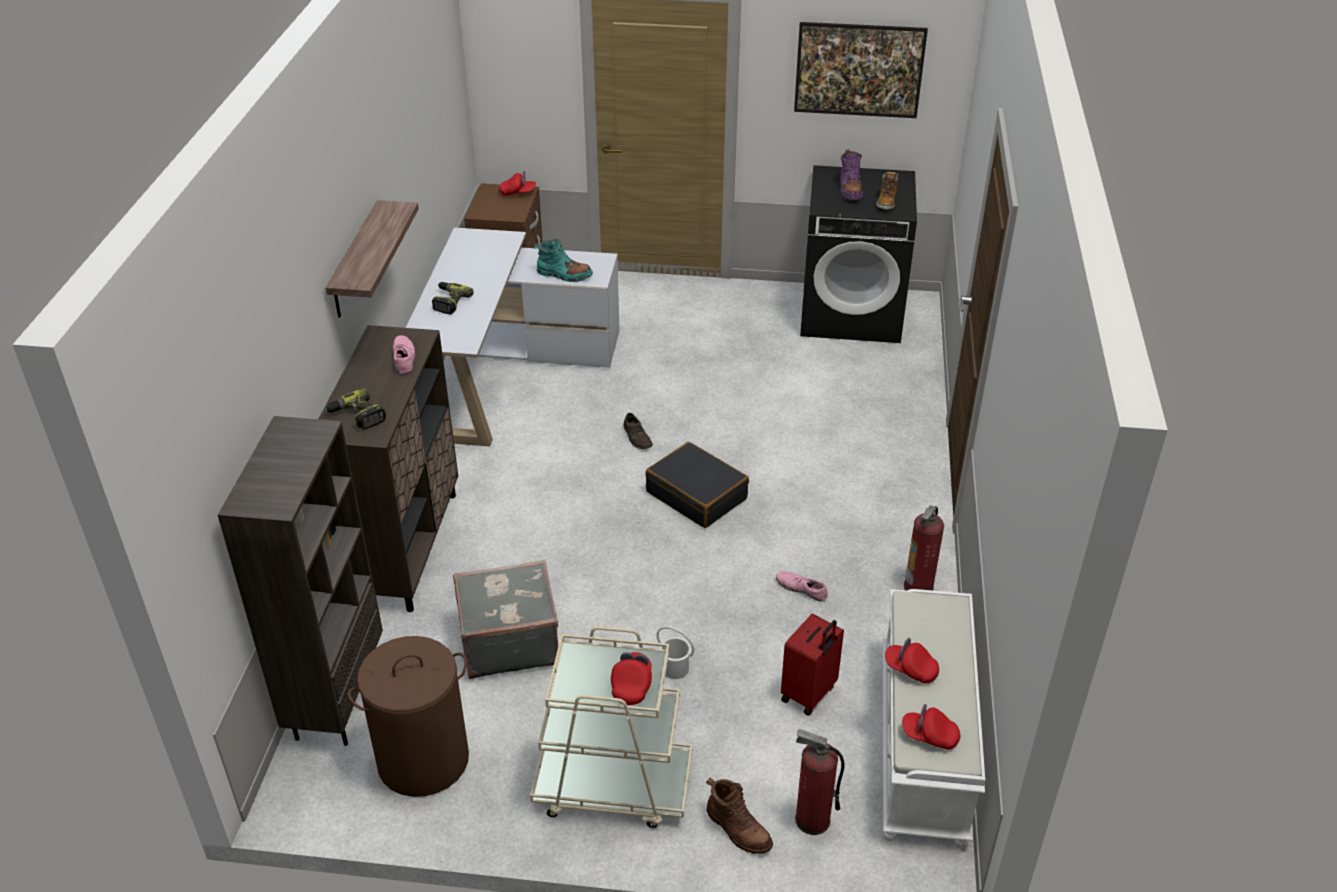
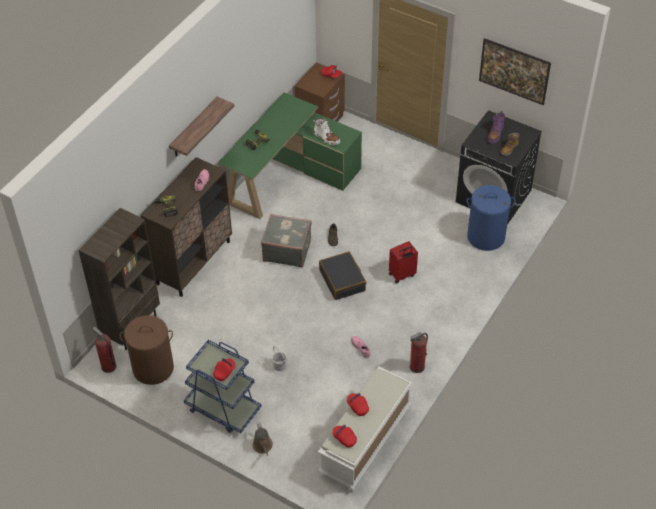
camera: 25 degrees right, 10 degrees up
(504, 372) = (289, 176): white desk -> green desk
(508, 641) = (215, 326): grey suitcase -> grey suitcase (287, 250)
(564, 275) = (326, 138): turquoise boot -> white boot
(612, 786) = (222, 409): beige cart -> blue cart
(738, 829) = (263, 446): brown boot -> brown watering can
(809, 694) = (331, 400): red suitcase -> red suitcase (402, 275)
(812, 820) = (296, 455): fire extinguisher -> fire extinguisher (108, 366)
(881, 368) = (486, 237): none -> blue laundry basket

